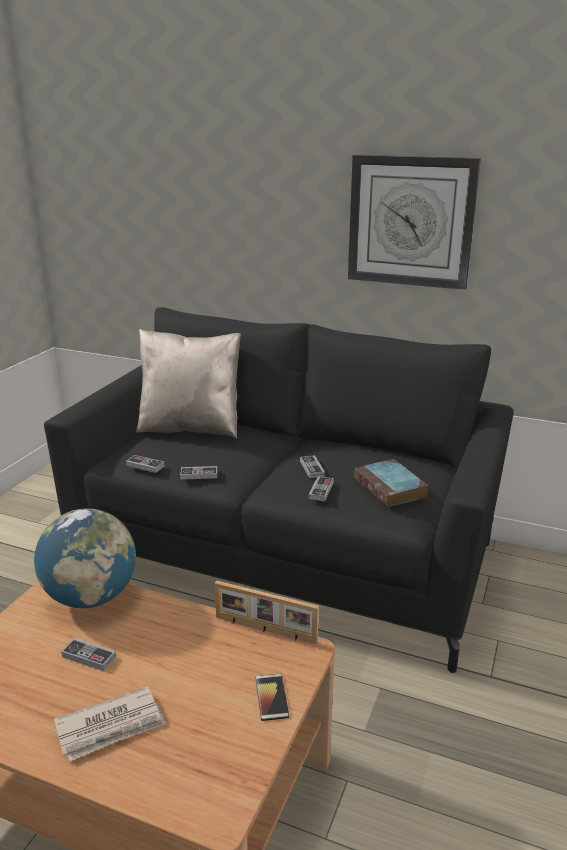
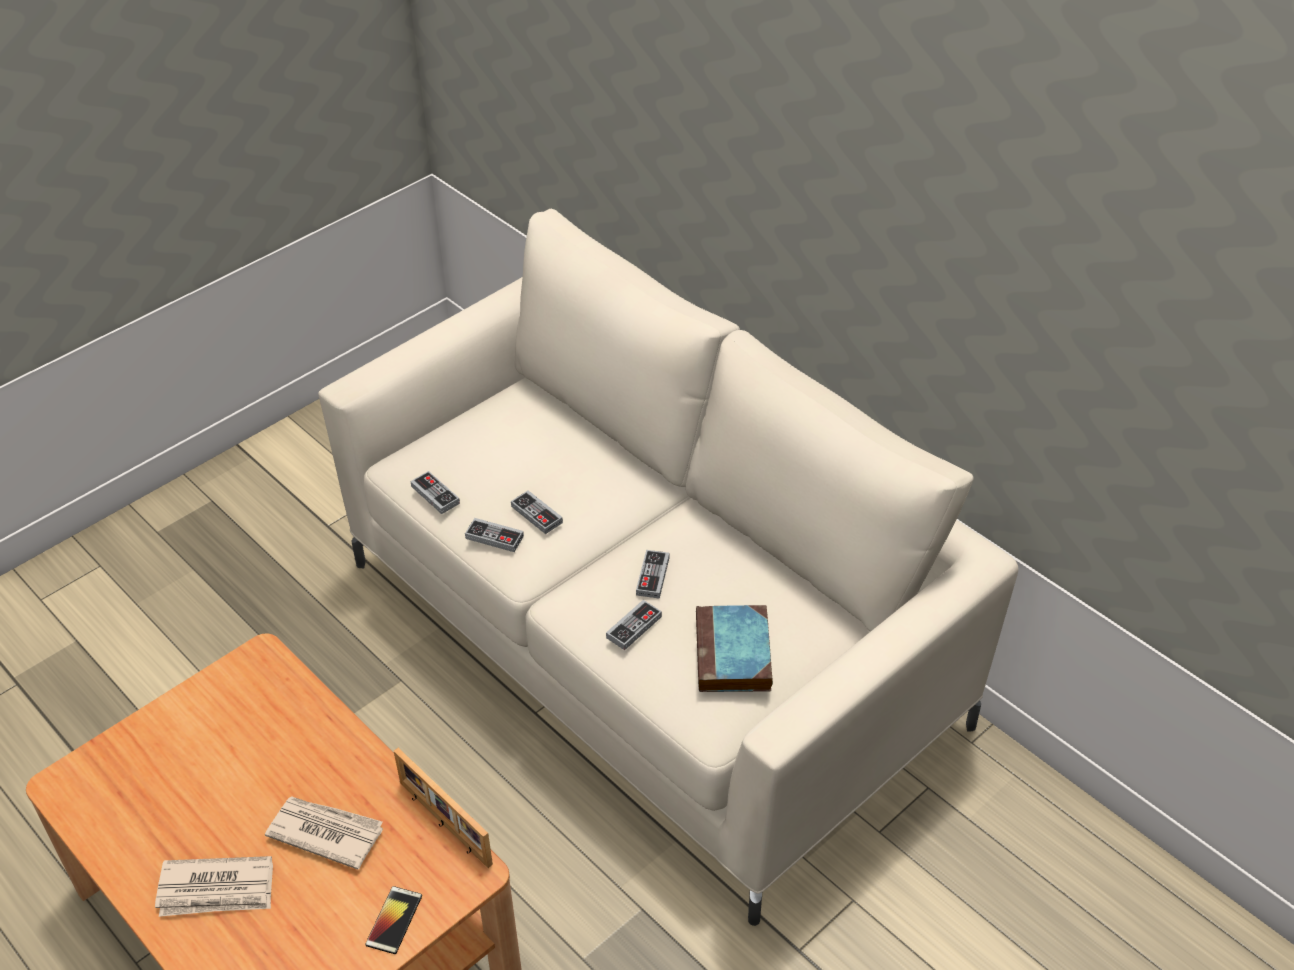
camera: 25 degrees right, 20 degrees up
(89, 656) = (238, 787): game controller -> game controller (536, 514)
(91, 597) = (280, 697): globe -> none
(178, 662) = (325, 832): none -> newspaper
(191, 427) = (540, 428): beige pillow -> none
(284, 554) = (651, 641): black sofa -> beige sofa
(411, 221) = (905, 225): wall clock -> none

